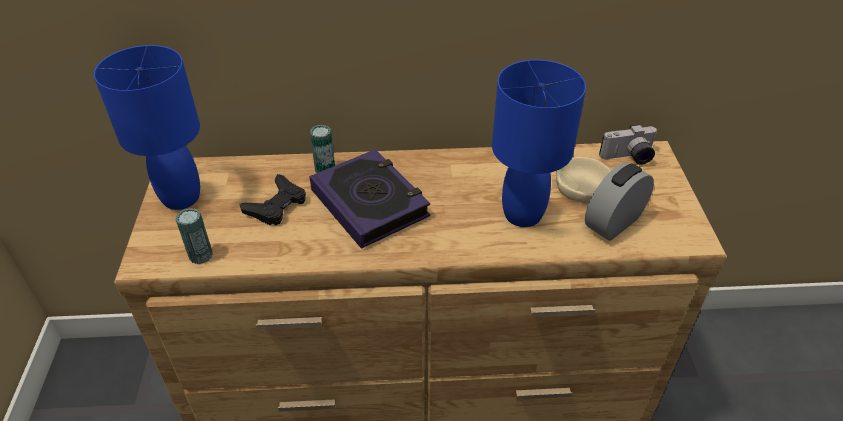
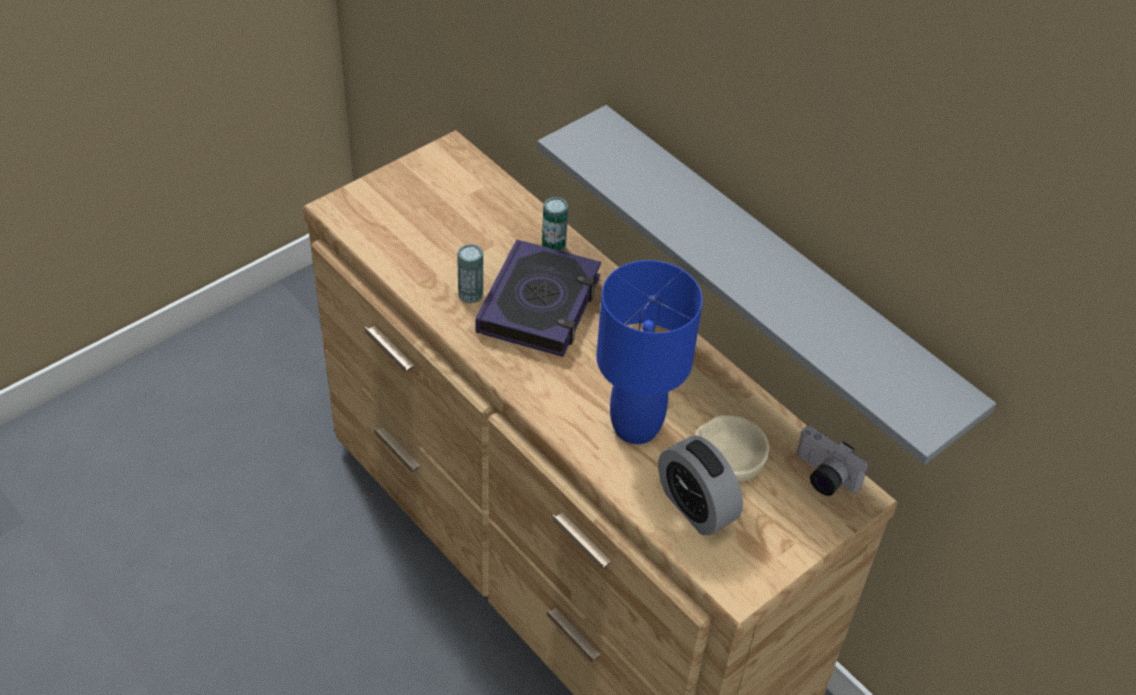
camera: 50 degrees right, 5 degrees up
(181, 197) = (424, 178): blue table lamp -> none
(200, 255) = (373, 236): can -> can (470, 294)
(276, 205) = (474, 244): black game controller -> none
(529, 54) = (776, 277): none -> grey shelf
(613, 223) = (695, 506): alarm clock -> alarm clock turned 135 degrees counterclockwise

